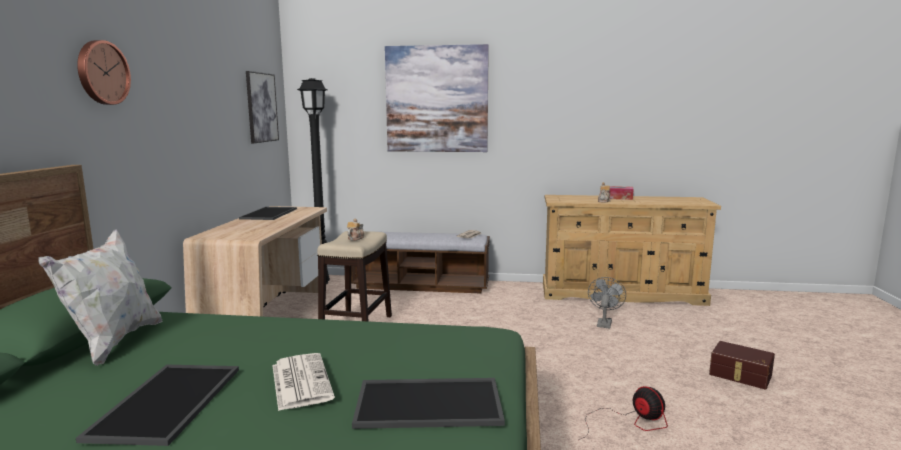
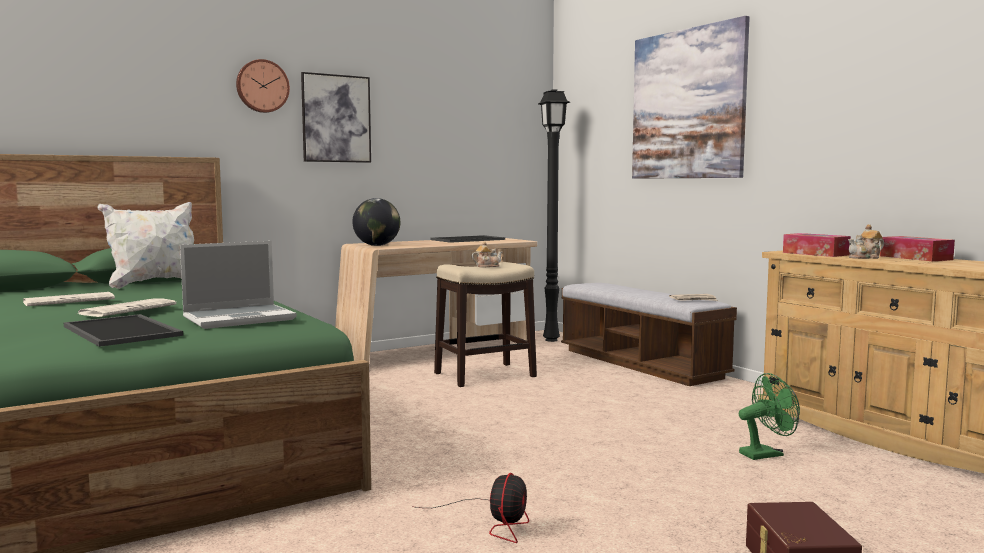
camera: 50 degrees right, 5 degrees down
(166, 401) = (70, 301): tray -> newspaper
(234, 235) = (377, 245): none -> globe
(261, 107) = (499, 126): picture -> picture (336, 118)
(443, 347) = (240, 318): none -> laptop
(573, 200) = (815, 254): none -> tissue box
(604, 323) = (766, 454): grey fan -> green fan

